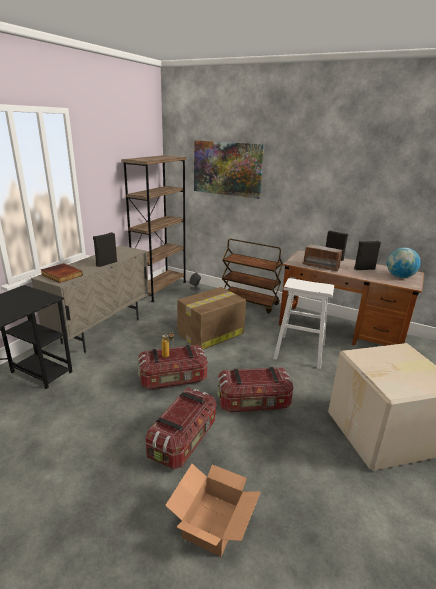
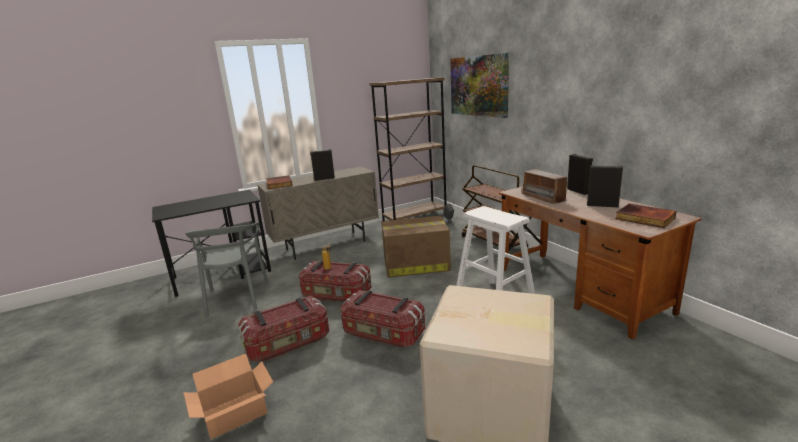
camera: 35 degrees right, 5 degrees down
(67, 412) = (236, 298): none -> grey chair
(399, 276) = (644, 218): globe -> book

